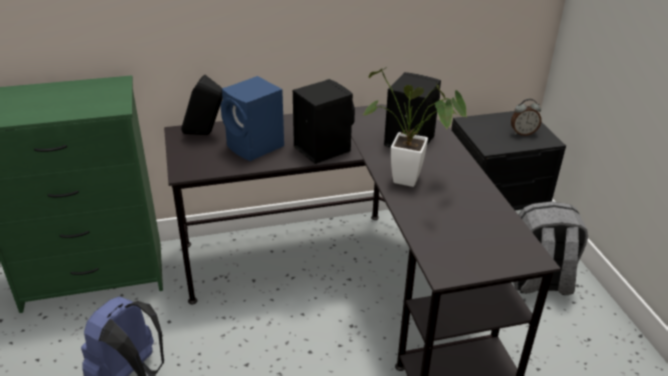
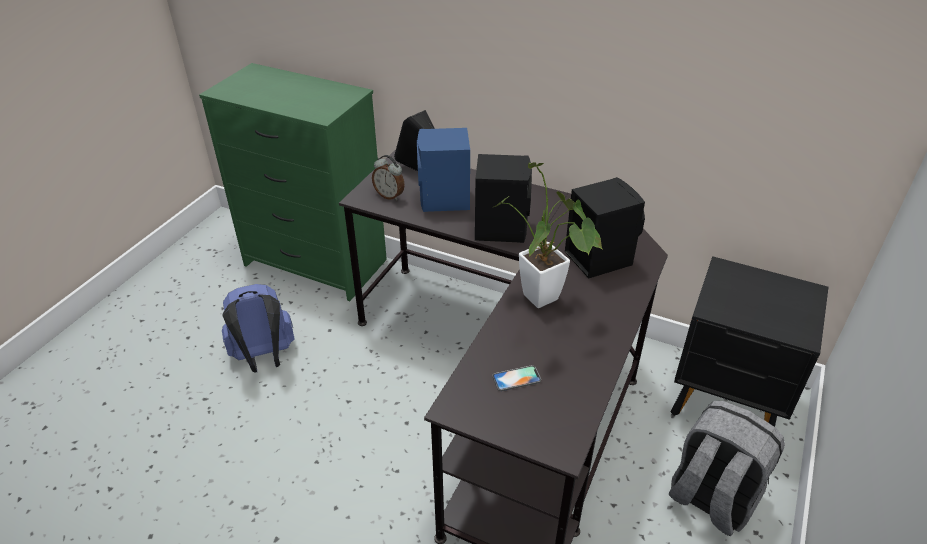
camera: 40 degrees right, 5 degrees up
(457, 234) = (516, 378): none -> phone
(523, 133) = (779, 312): alarm clock -> alarm clock (390, 195)

